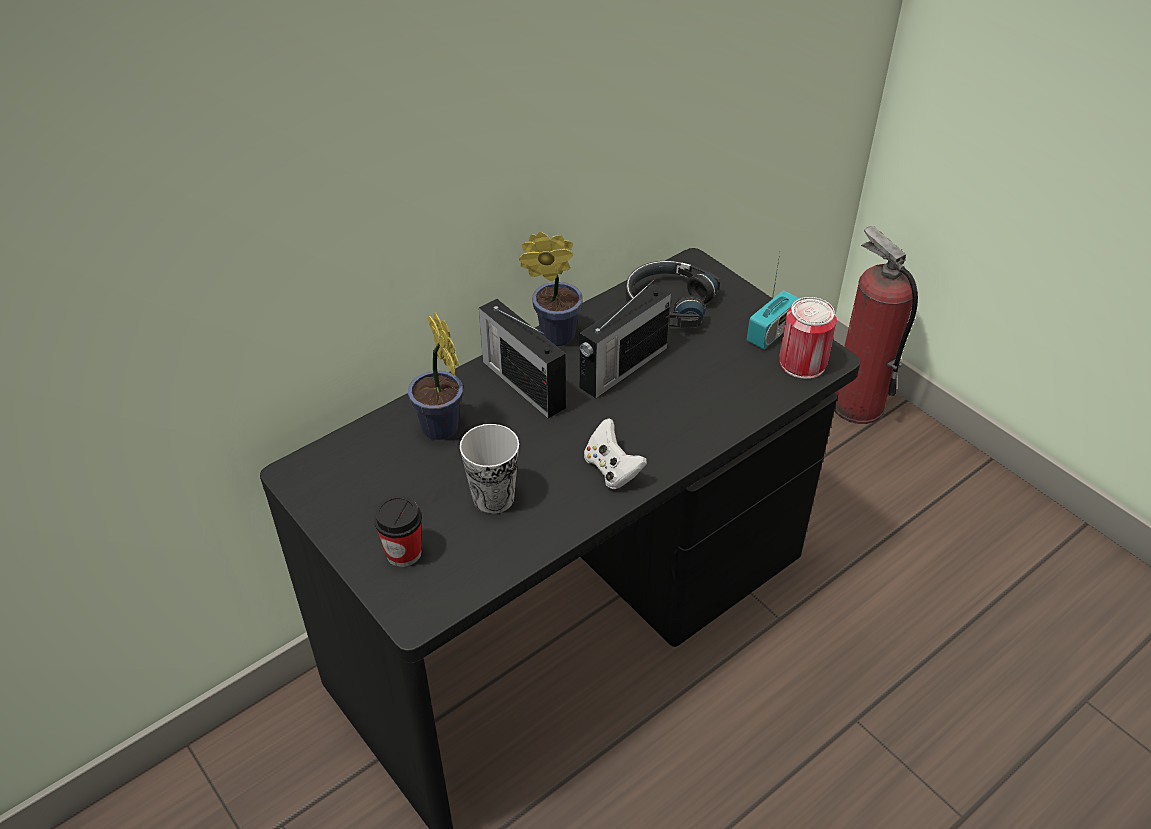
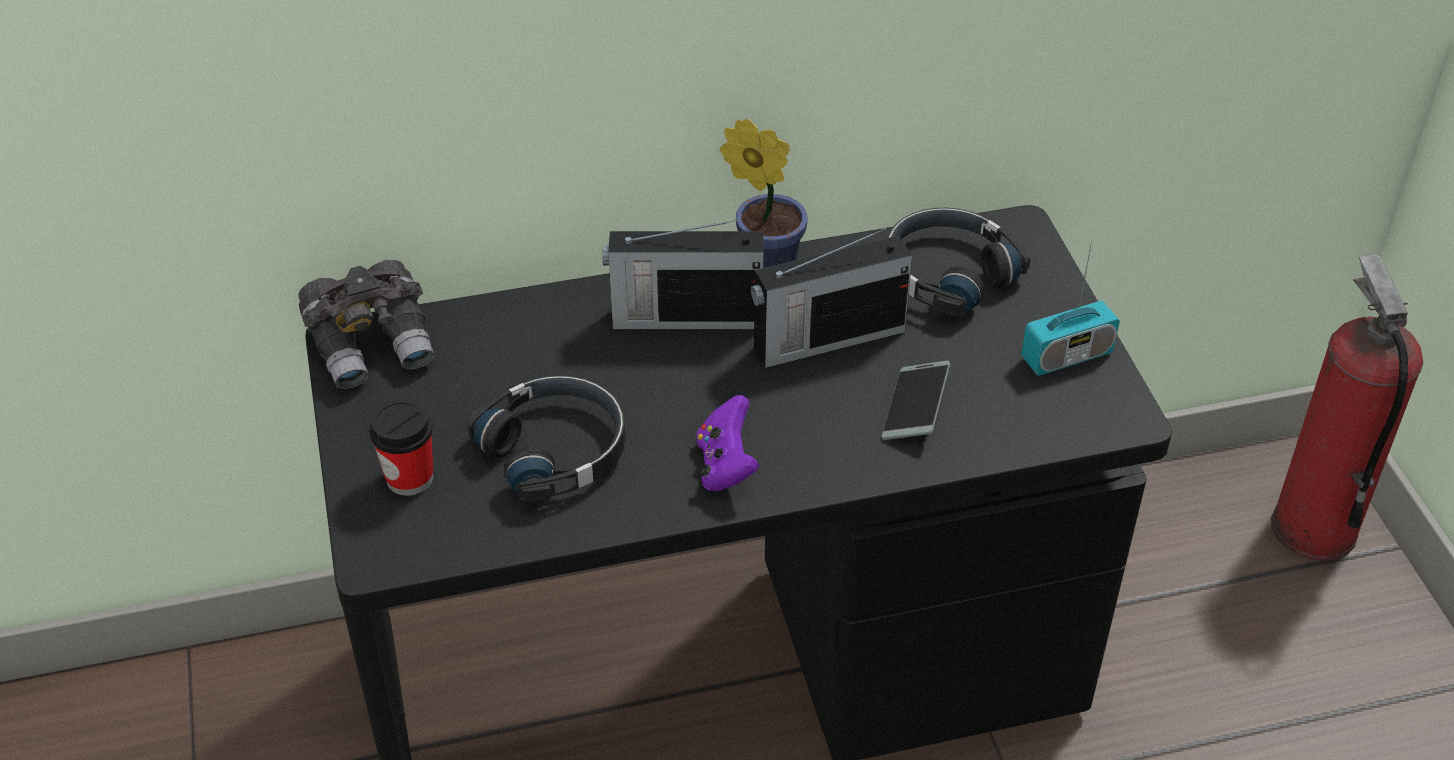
camera: 25 degrees right, 0 degrees up
(317, 470) = (373, 345): none -> grey binoculars
(442, 431) = (547, 346): potted plant -> none
(493, 497) = (556, 449): cup -> black headphones
(522, 383) = (684, 318): radio -> radio turned 75 degrees counterclockwise
(612, 469) = (726, 466): white game controller -> purple game controller
(704, 393) = (915, 408): none -> phone
(802, 363) = (1082, 412): can -> none

